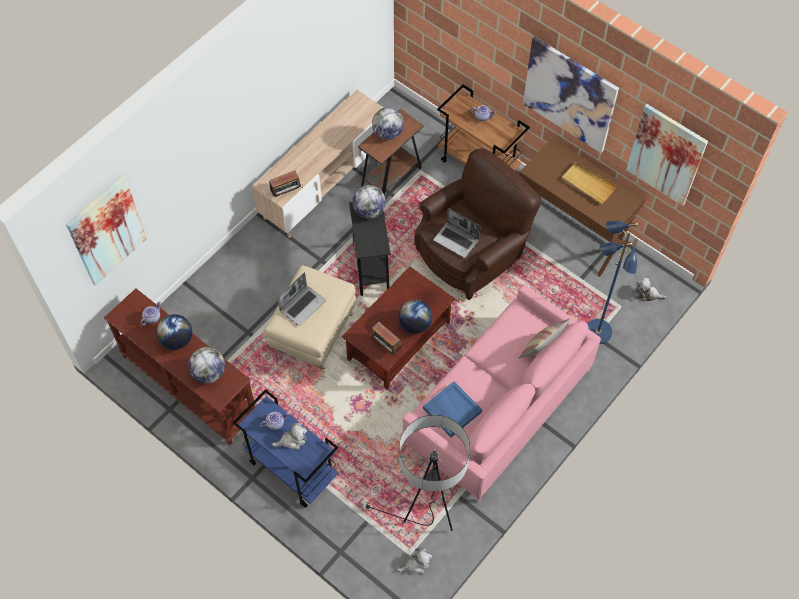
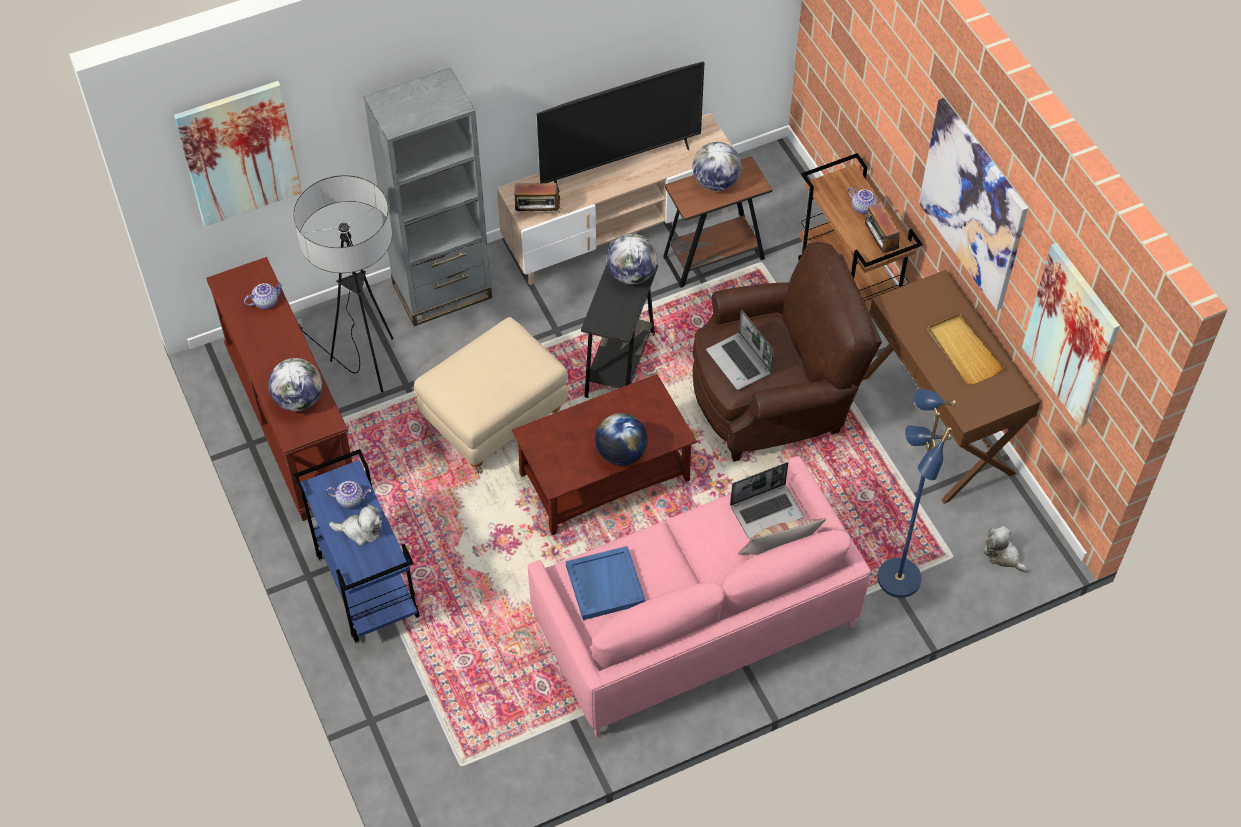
camera: 25 degrees right, 5 degrees down
(177, 340) = (281, 342): globe -> none
(237, 263) = (442, 291): none -> grey bookcase
(302, 305) = (480, 367): laptop -> laptop (767, 511)
(320, 142) = (620, 163): none -> television
(386, 346) = (565, 466): radio -> radio (879, 244)
(416, 564) = (464, 783): plush toy -> none
(426, 514) = (515, 722): floor lamp -> floor lamp (365, 365)

